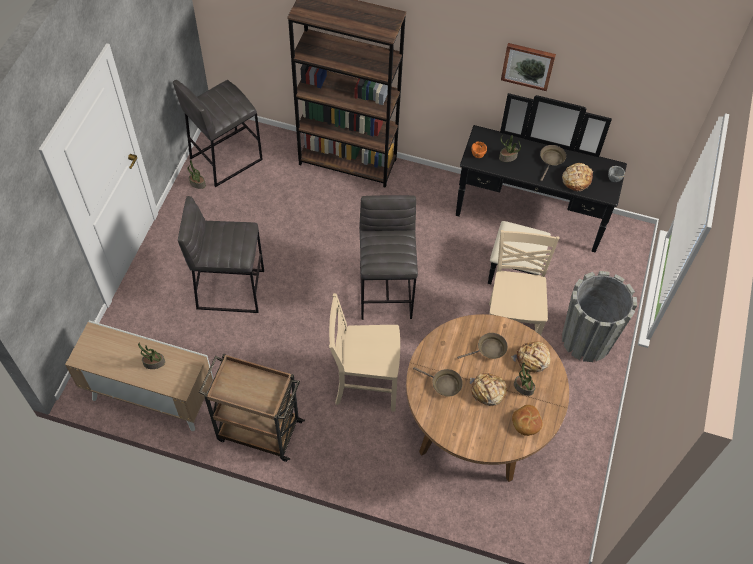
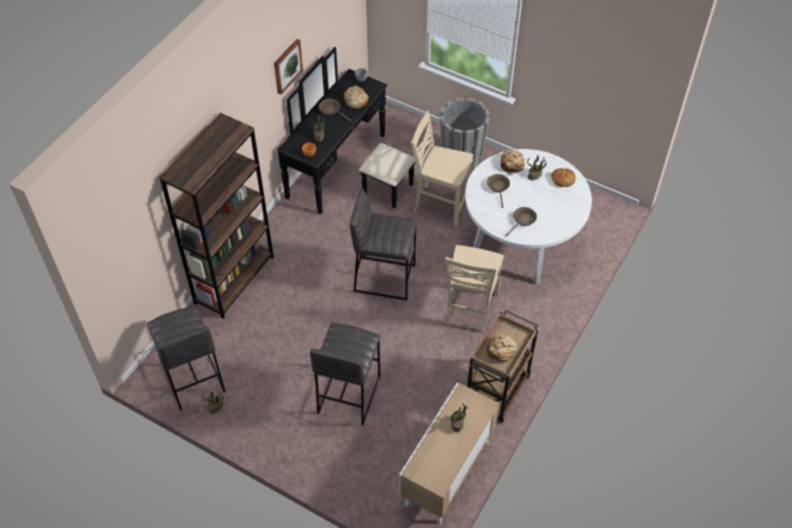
camera: 75 degrees left, 5 degrees down
(476, 426) = (520, 244): brown dining table -> white dining table
(487, 391) = (534, 196): bread -> bread (501, 351)

